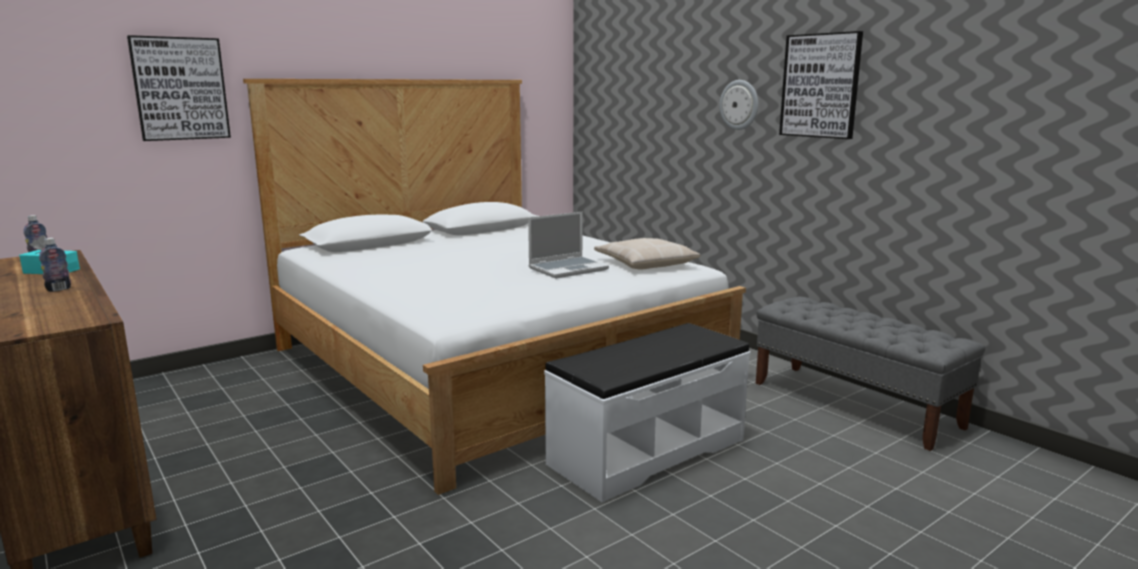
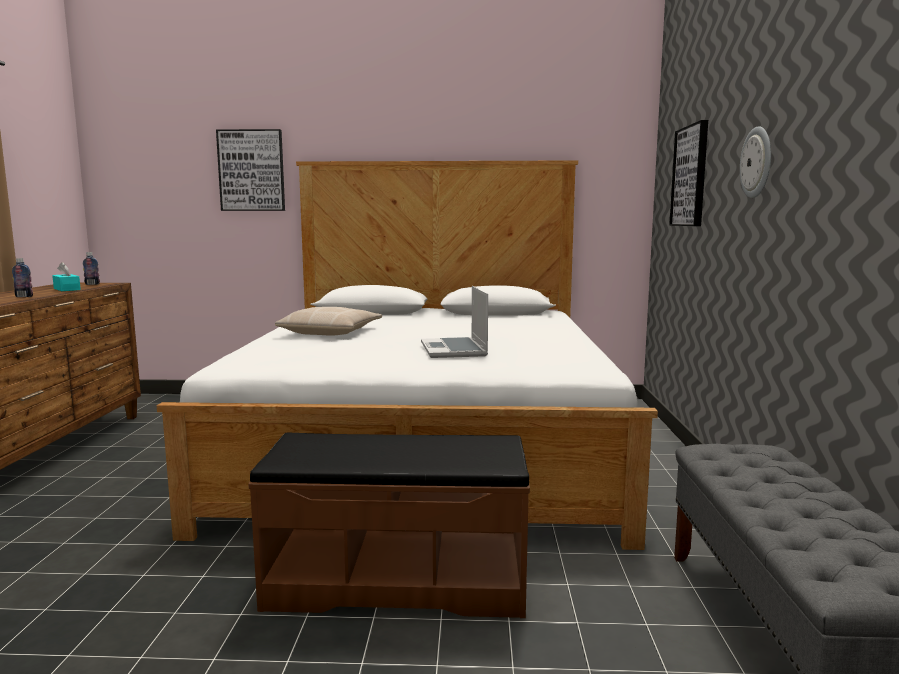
camera: 40 degrees right, 5 degrees down
(568, 269) = (454, 350): laptop -> laptop turned 75 degrees clockwise
(645, 263) = (548, 358): beige pillow -> beige pillow (331, 332)
(646, 451) = (397, 581): white bench -> brown bench
(820, 86) = (830, 114): picture -> picture (690, 176)

